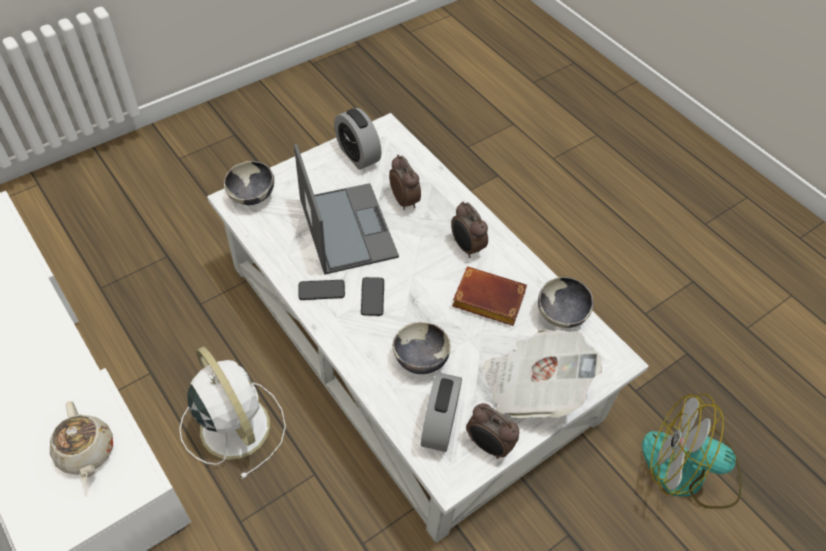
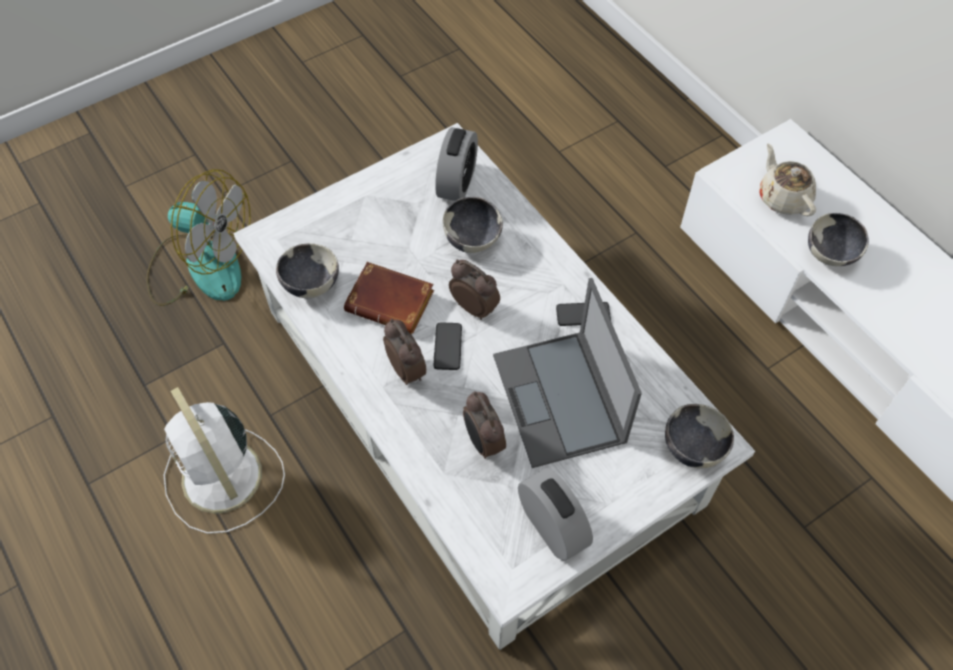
camera: 175 degrees left, 5 degrees up
(66, 385) = (830, 254): none -> bowl
(233, 424) = (662, 314): white fan -> white fan (223, 479)
(372, 297) = (524, 306): phone -> phone (448, 347)
(488, 445) = (413, 166): alarm clock -> alarm clock (475, 307)
(533, 387) = (360, 213): newspaper -> none

